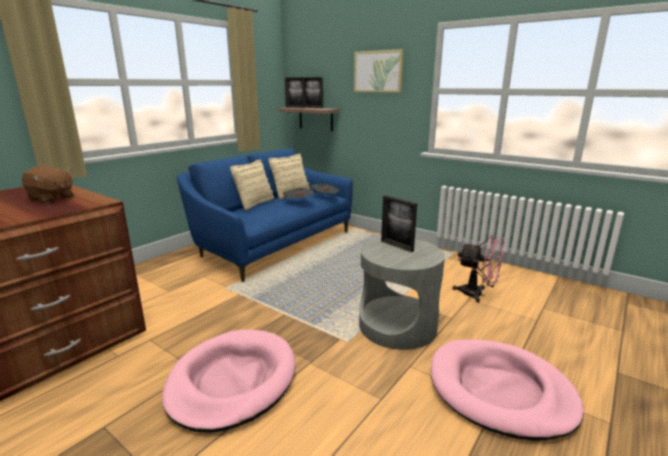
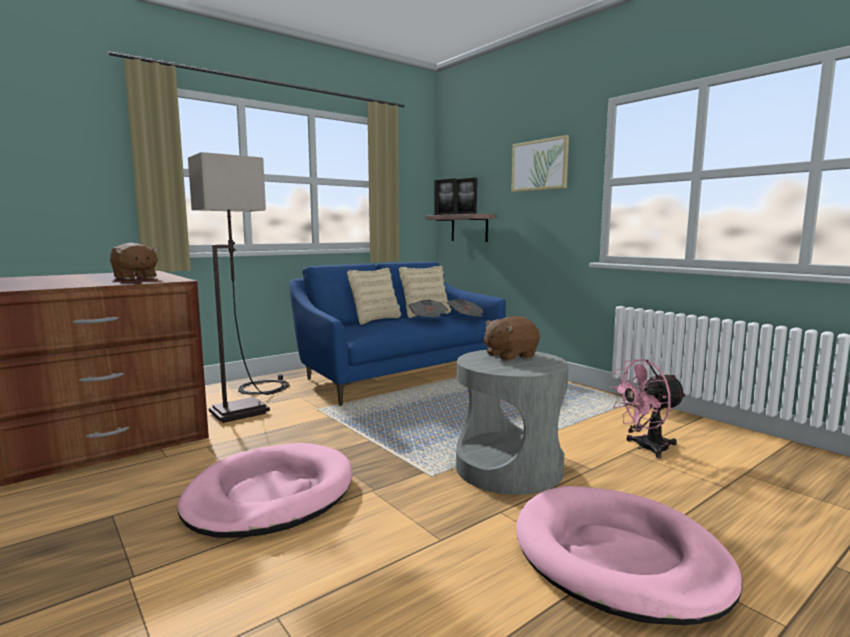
camera: 15 degrees right, 10 degrees down
(164, 282) = (254, 398): none -> floor lamp
(397, 246) = (509, 356): picture frame -> brown plush toy
(477, 294) = (646, 448): pink fan -> pink fan turned 120 degrees clockwise

